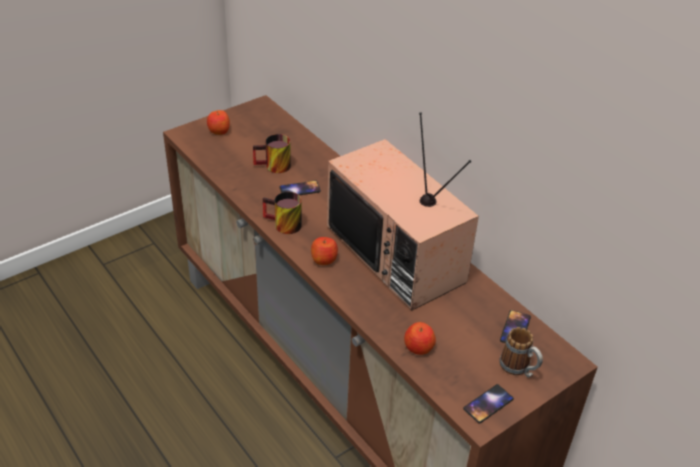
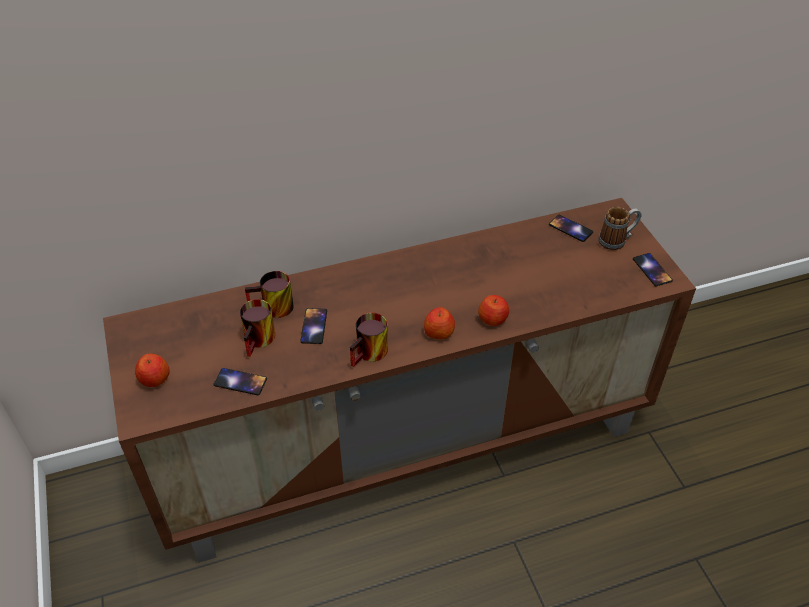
camera: 70 degrees left, 5 degrees up
(230, 168) = (240, 382): none -> phone
(308, 165) = (273, 309): none -> mug
(398, 254) = (450, 275): television -> none
(418, 347) = (579, 294): apple -> apple (493, 319)

